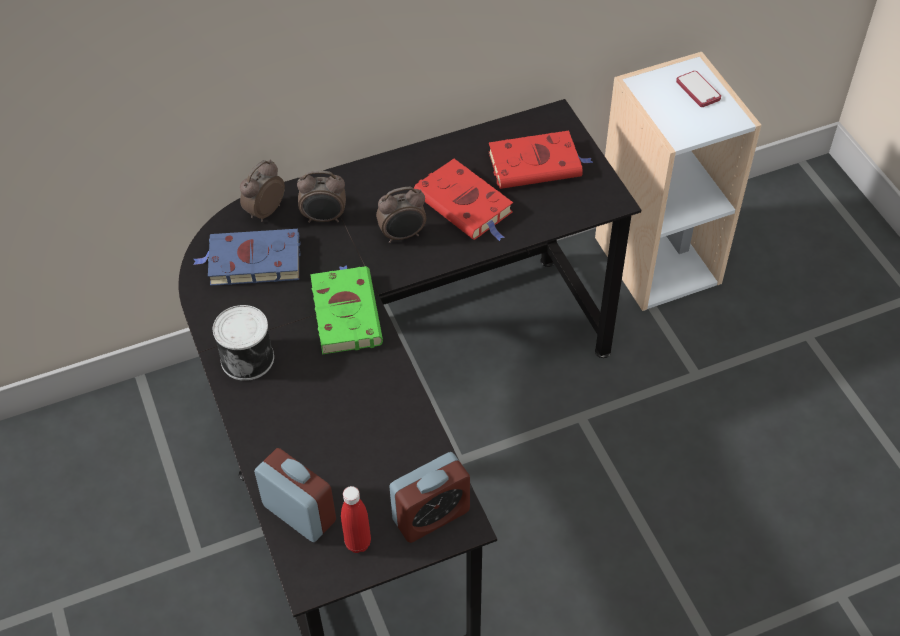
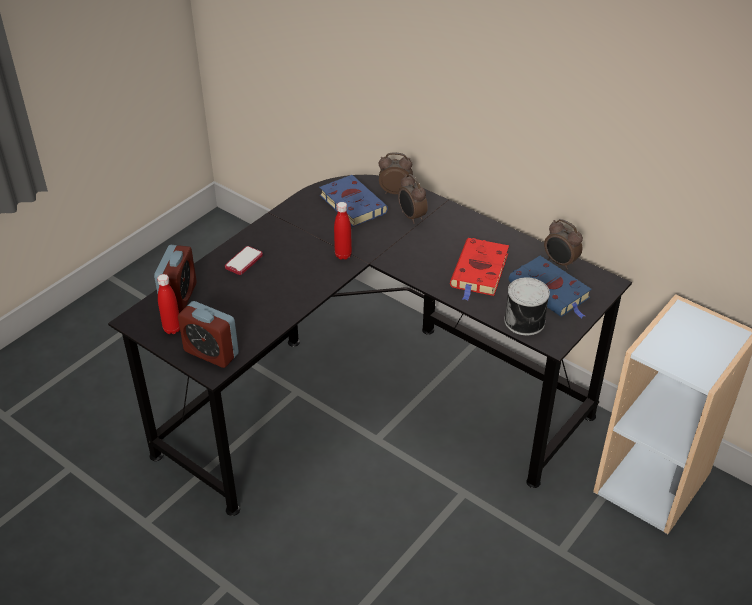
camera: 60 degrees right, 10 degrees down
(248, 357) = (278, 231): can -> can (525, 321)
(345, 312) = (343, 255): green book -> red bottle
(403, 235) = (427, 255): alarm clock -> alarm clock (560, 263)
(537, 164) = (551, 291): red book -> blue book
(698, 90) = (712, 344): phone -> phone (244, 261)

